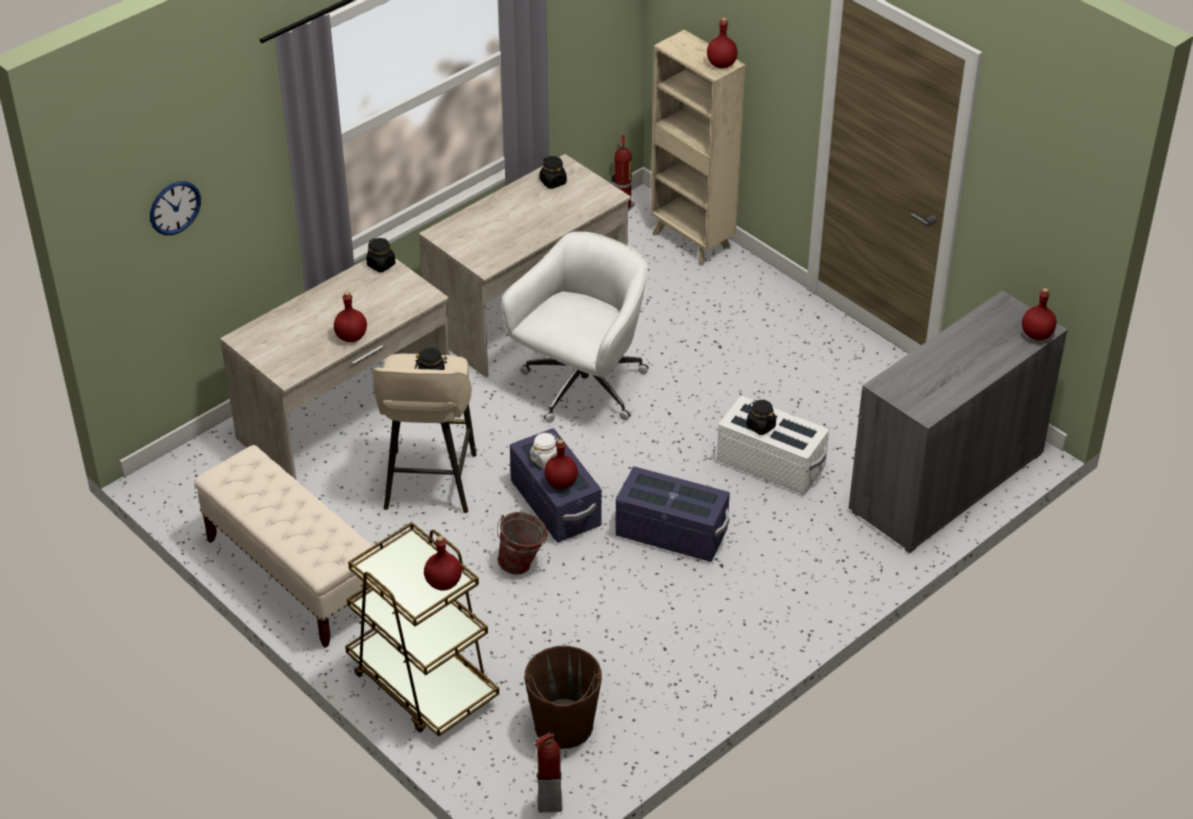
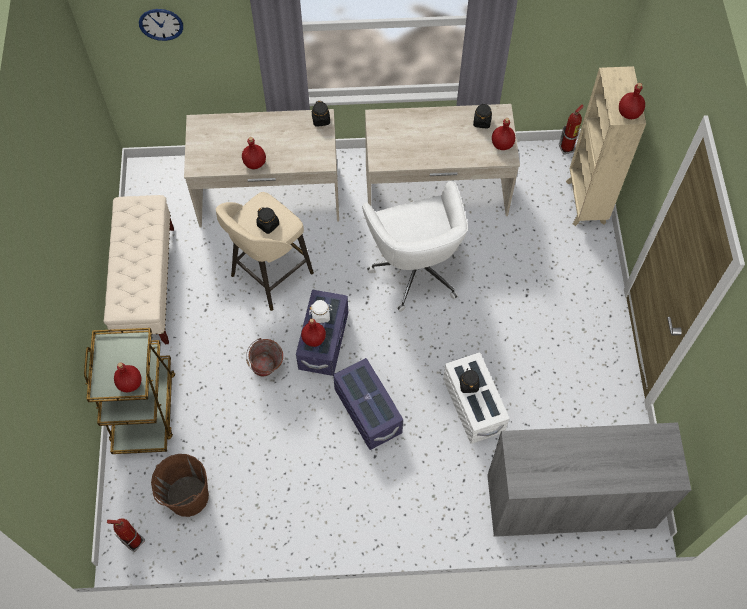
camera: 40 degrees right, 20 degrees up
(581, 388) = (415, 268): white office chair -> white office chair turned 90 degrees clockwise
(1037, 334) = (664, 478): red bottle -> red bottle (502, 144)

